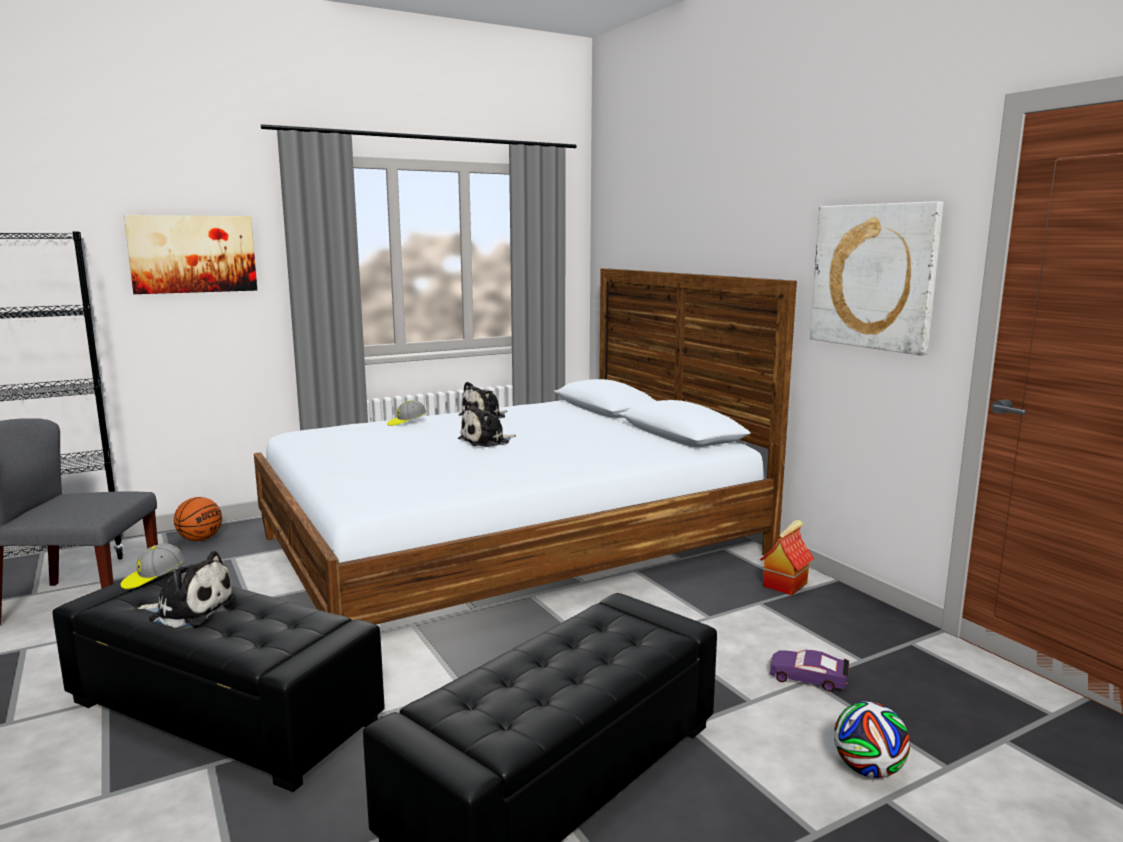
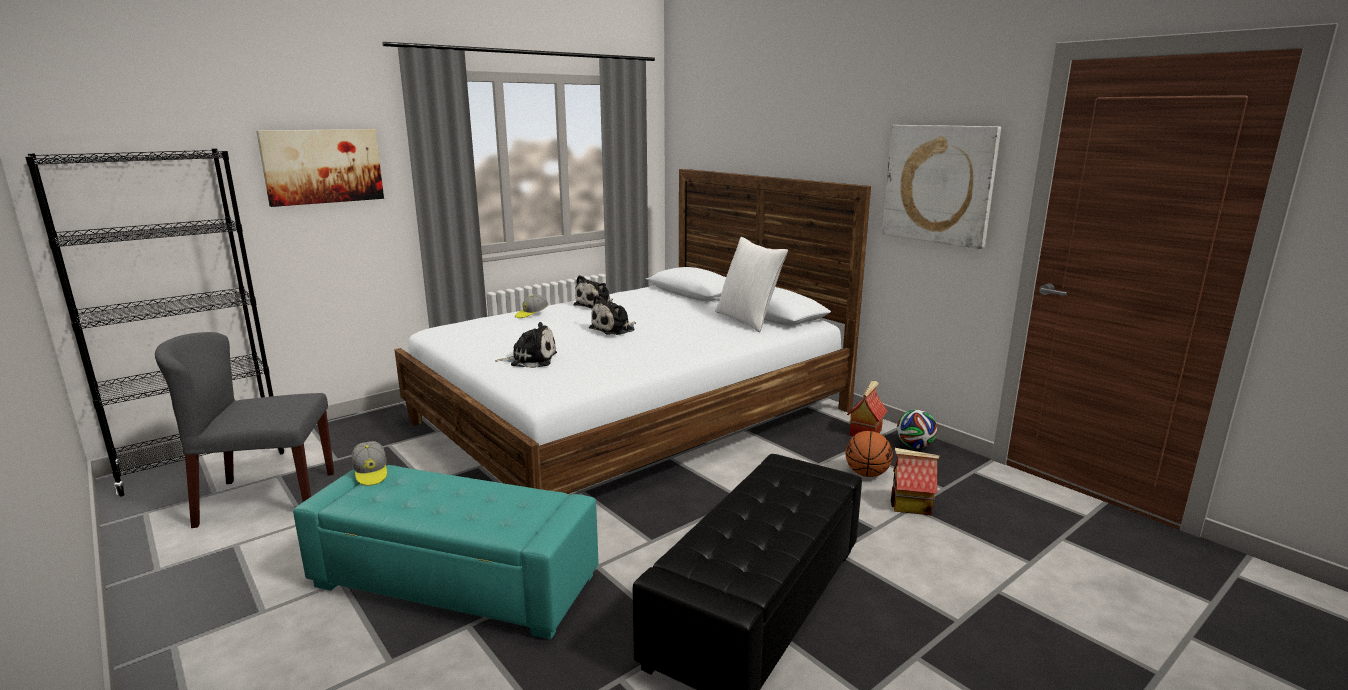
camera: 10 degrees left, 5 degrees up
(153, 578) = (371, 473): cap -> cap turned 60 degrees counterclockwise
(189, 609) = (423, 498): plush toy -> plush toy (530, 360)
(200, 539) = (349, 430): basketball -> basketball (866, 474)
(221, 712) = (454, 581): black ottoman -> turquoise ottoman
(649, 439) = (748, 320): none -> white pillow
(808, 678) = (910, 506): purple toy car -> toy house
(868, 770) = (977, 570): football -> football (914, 446)

